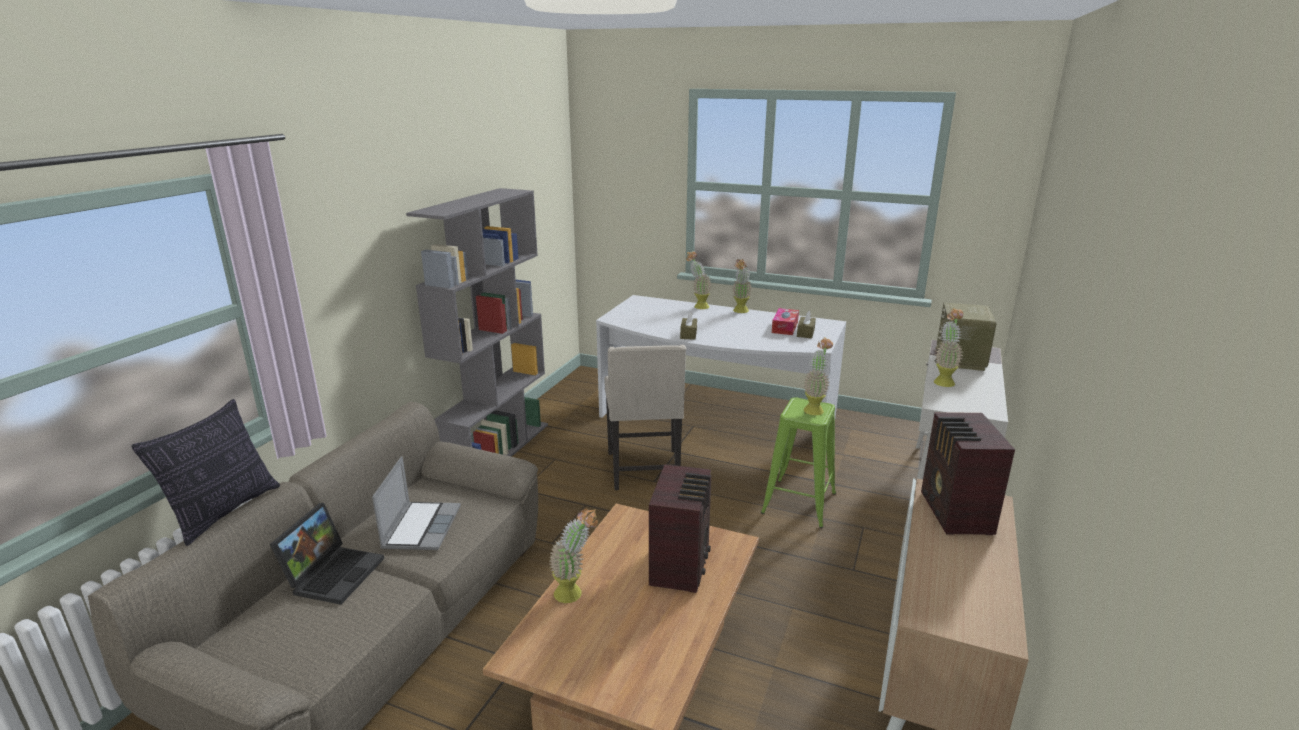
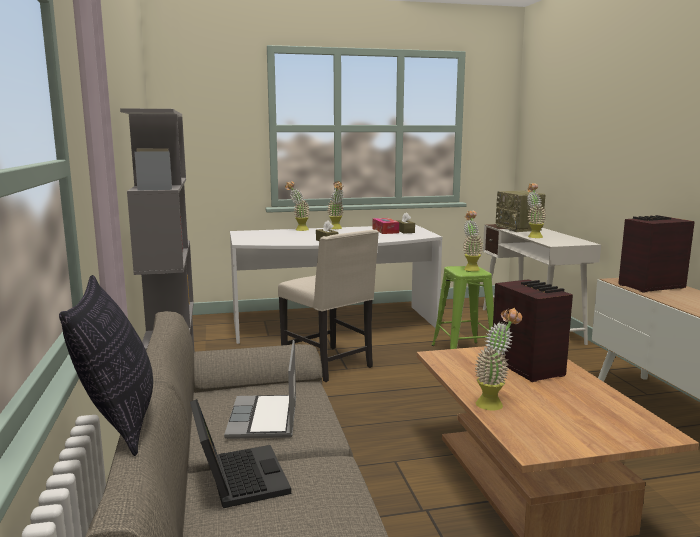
camera: 35 degrees left, 10 degrees down
(421, 527) = (264, 419): laptop -> laptop turned 150 degrees counterclockwise
(955, 514) = (649, 286): radio -> radio turned 105 degrees clockwise

